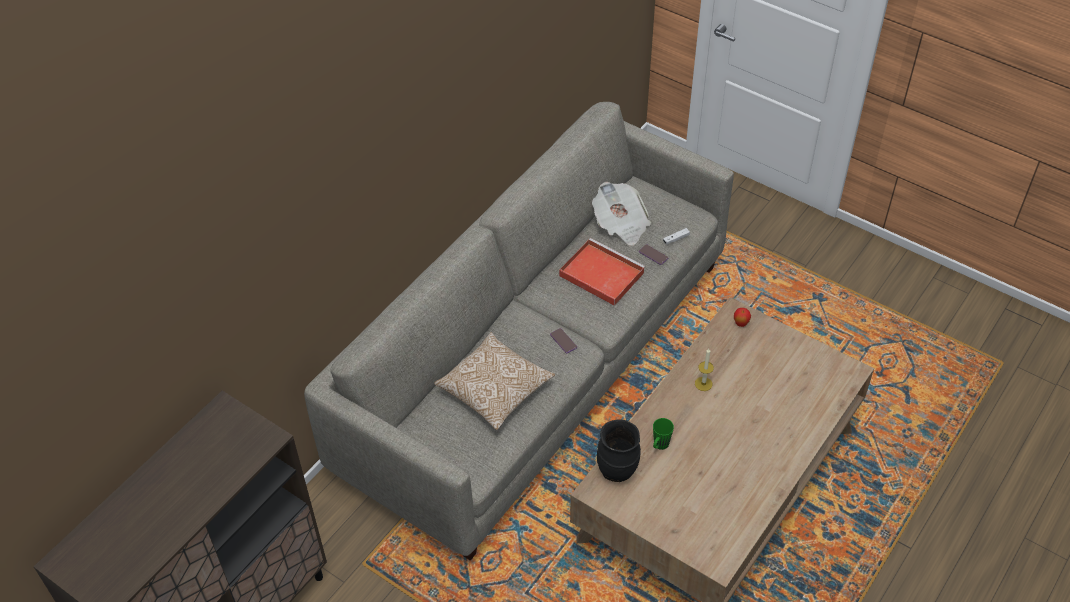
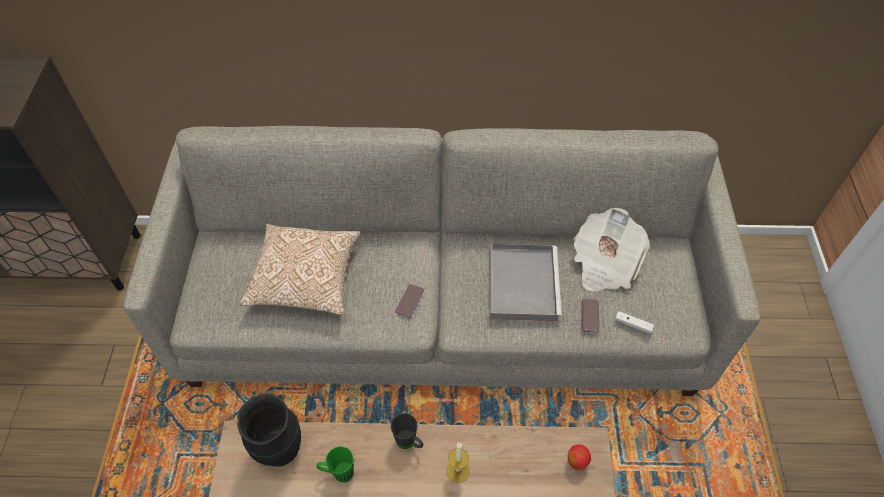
camera: 55 degrees right, 5 degrees up
(600, 274) = (522, 282): red tray -> grey tray
(666, 399) = (409, 443): none -> black mug

